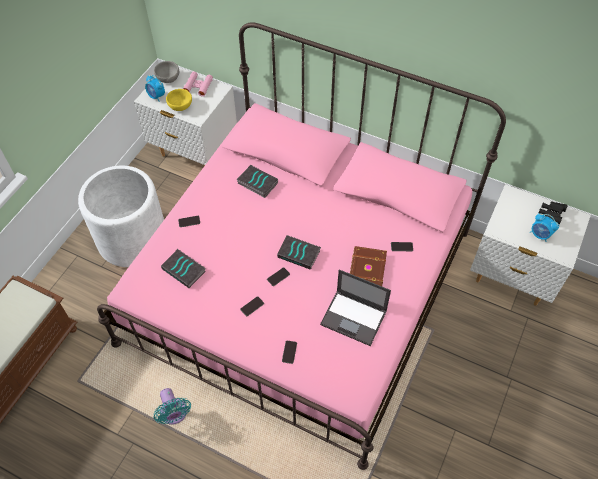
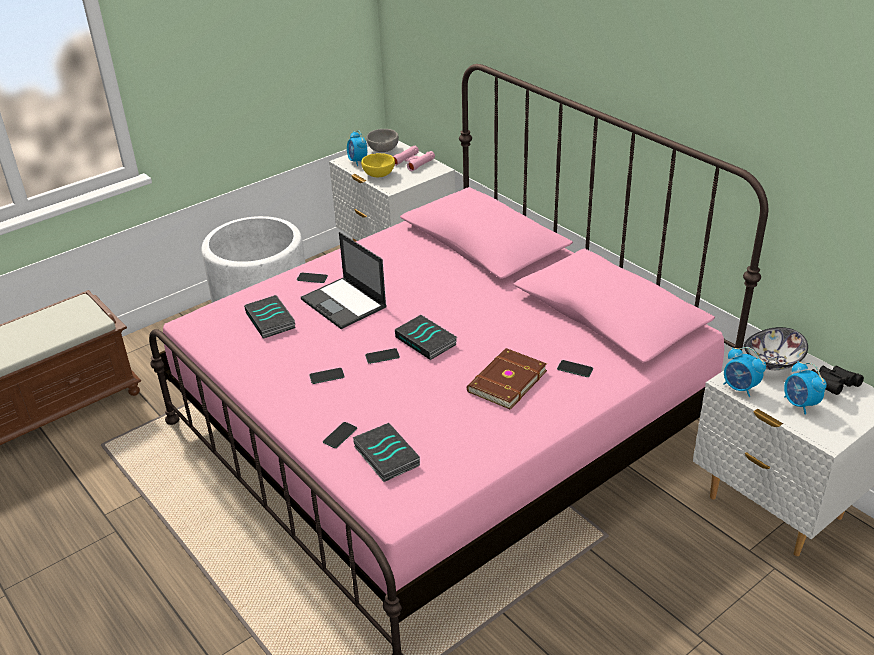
camera: 25 degrees right, 20 degrees down
(174, 414) = (186, 517): turquoise fan -> none
(257, 183) = (421, 263): book -> book (385, 456)
(354, 318) = (454, 425): laptop -> laptop (344, 303)
(503, 233) = (740, 388): none -> alarm clock
(512, 206) = (773, 362): none -> bowl

